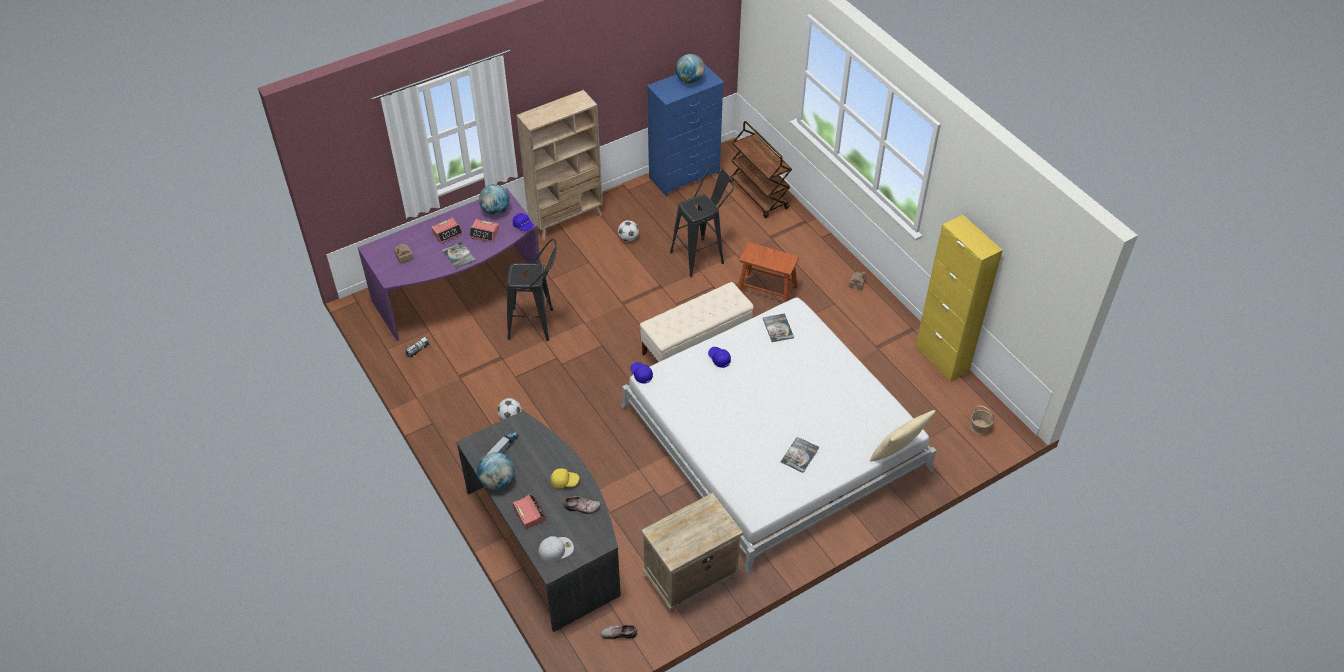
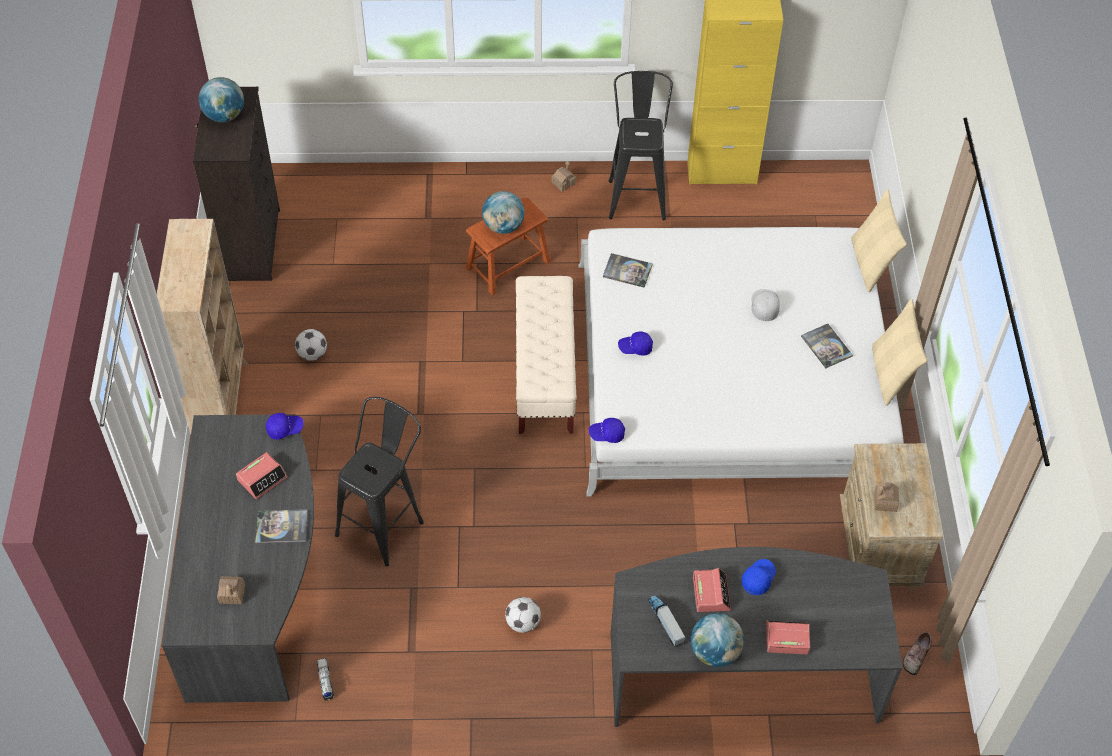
camera: 60 degrees left, 5 degrees up
(447, 233) = (226, 521): alarm clock -> alarm clock (711, 593)
(459, 293) = (257, 585): purple desk -> grey desk
(495, 210) = (228, 447): globe -> globe (503, 226)
(556, 549) = (856, 634): white cap -> white cap (764, 304)
(564, 481) = (758, 579): yellow cap -> blue cap
(582, 508) = (809, 579): shoe -> none
(676, 527) = (885, 502): none -> toy house
(685, 176) = (252, 244): blue dresser -> black dresser
(702, 255) = (404, 296): black stool -> black stool (637, 194)
(759, 195) = (350, 192): brown cart -> none
(805, 501) = (890, 374): none -> beige pillow
(979, 427) = (832, 195): basket -> none

